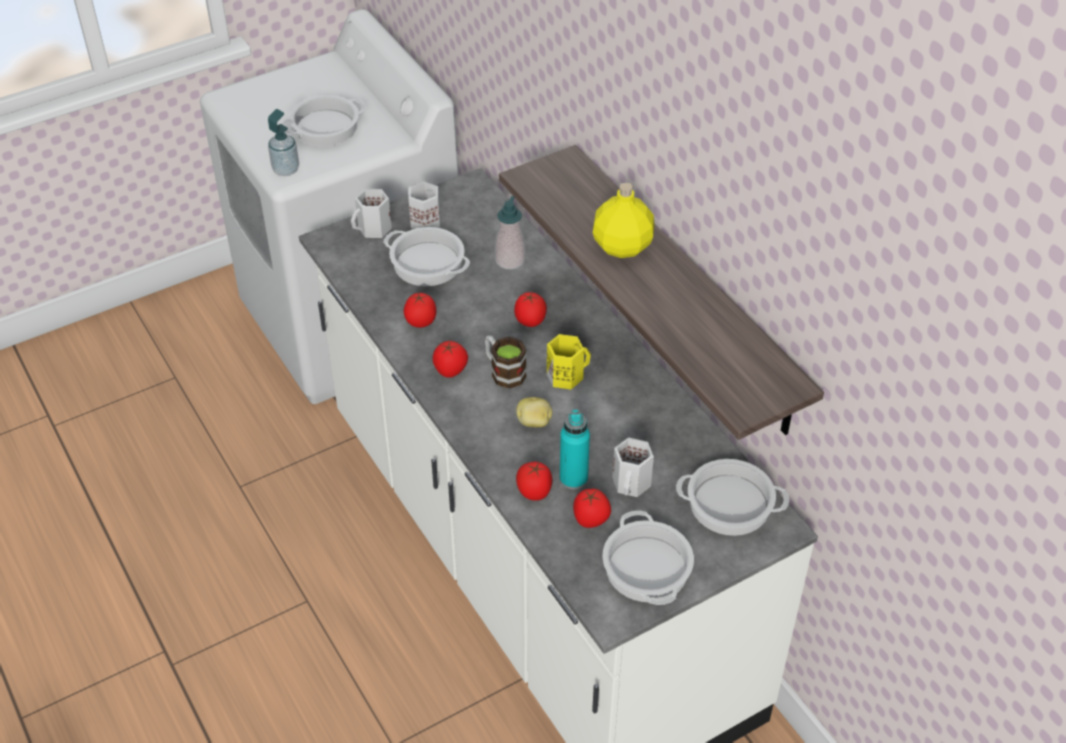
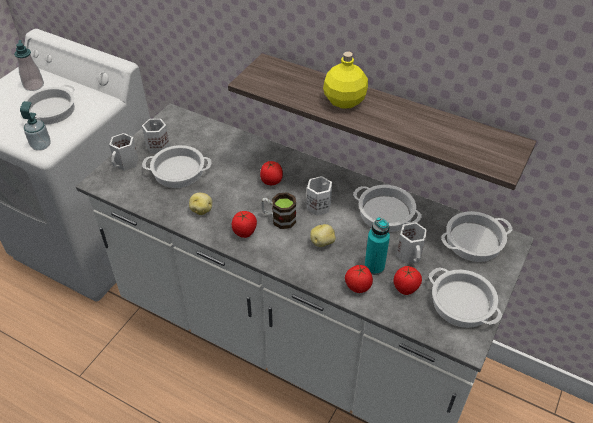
camera: 30 degrees left, 0 degrees up
(420, 322) = (201, 210): tomato -> potato
(510, 260) = (230, 150): soap dispenser -> soap dispenser (34, 85)
(566, 375) = (318, 205): yellow mug -> white mug
(645, 420) = (386, 212): none -> cooking pot

